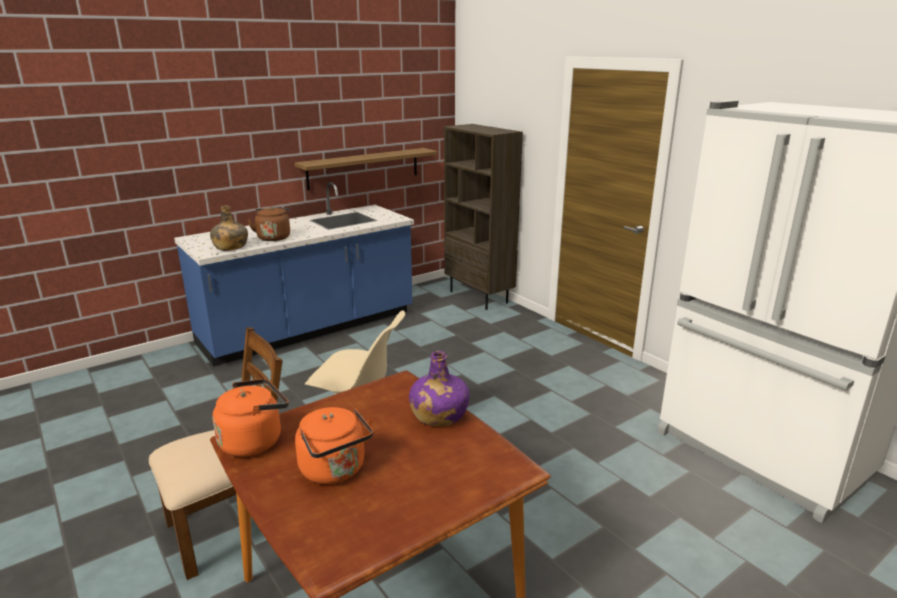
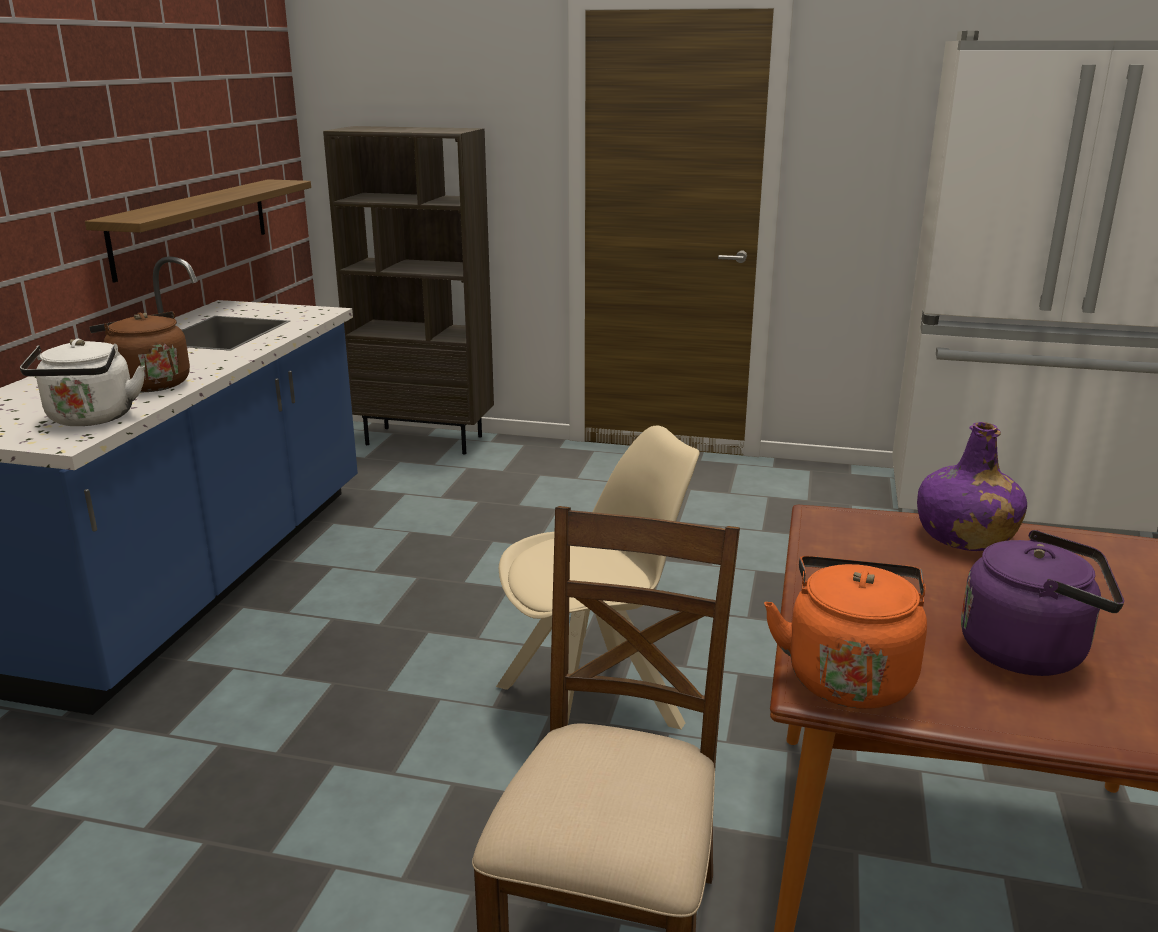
camera: 40 degrees left, 0 degrees up
(230, 247) = (90, 419): green bottle -> white kettle
(335, 471) = (1030, 652): orange kettle -> purple kettle

